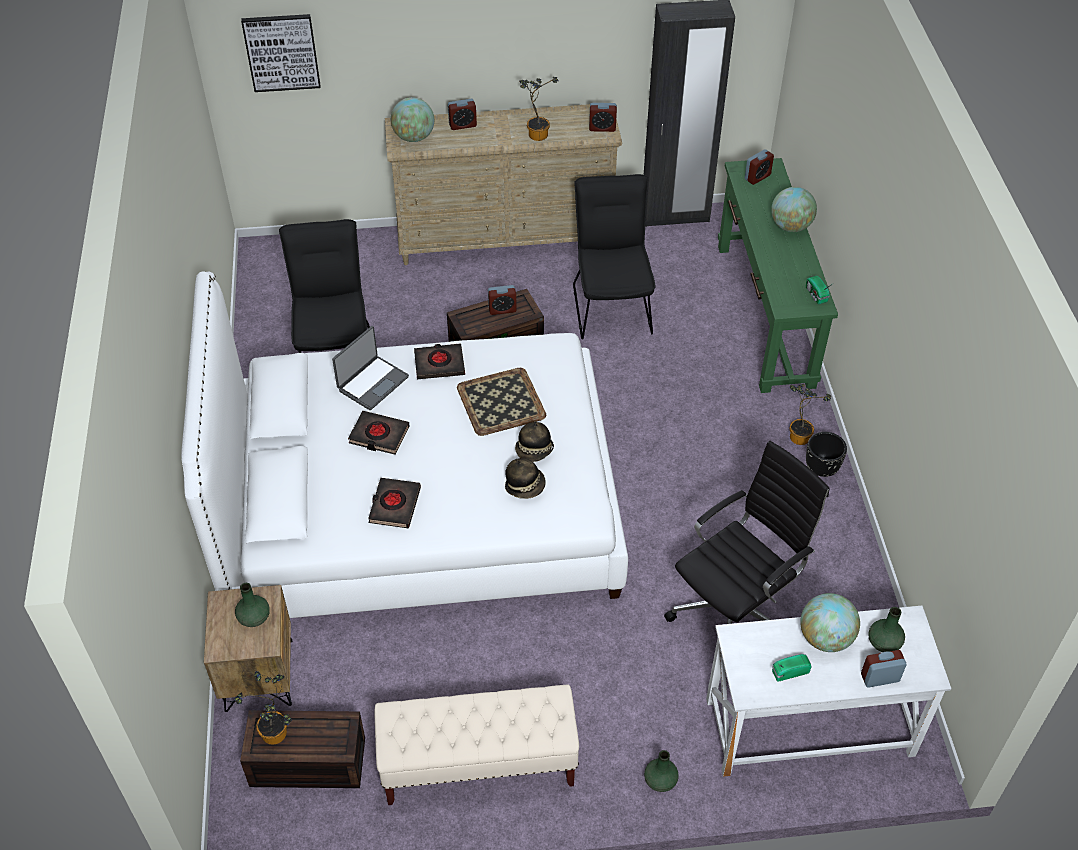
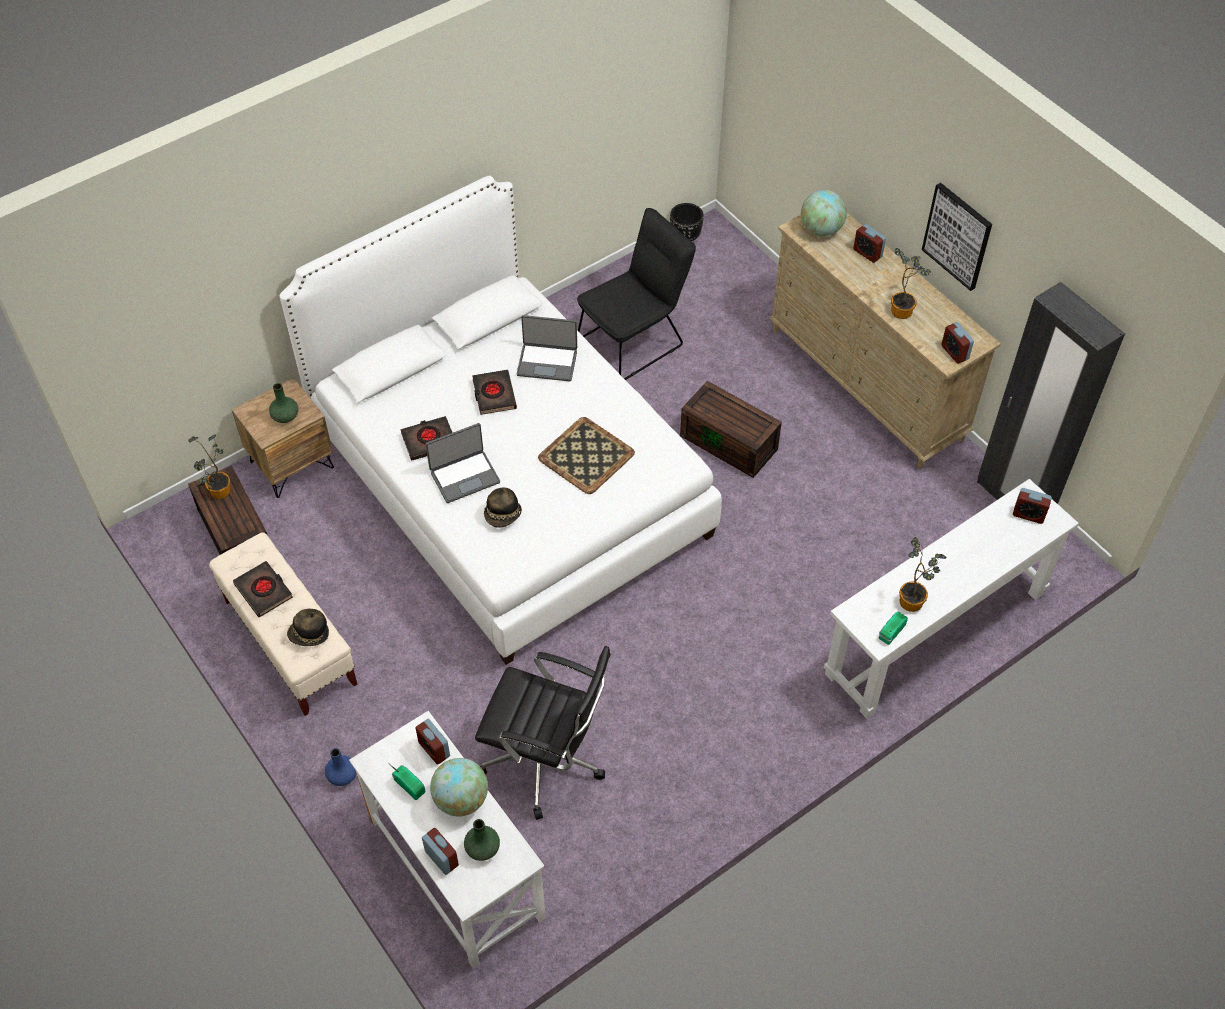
camera: 60 degrees right, 5 degrees up
(281, 52) = (779, 79): picture -> picture (958, 236)
(439, 364) = (599, 394): black book -> black book (264, 591)
(458, 495) = (464, 476): none -> laptop
(502, 309) = (741, 417): alarm clock -> alarm clock (434, 749)
(534, 451) = (546, 504): hat -> hat (309, 635)
(611, 304) = (847, 503): black chair -> none
(660, 781) = (342, 775): green vase -> blue vase
(764, 314) = (935, 633): green console table -> white console table
(790, 226) = (976, 572): globe -> none
(799, 435) = (793, 728): potted plant -> potted plant (914, 600)
(821, 469) = (762, 764): black planter -> black planter (685, 236)

